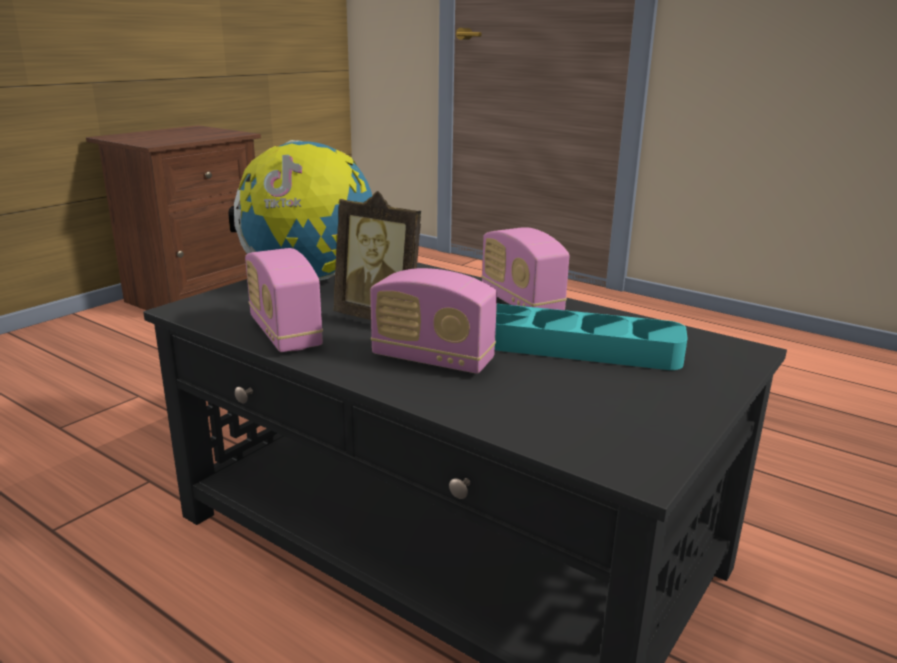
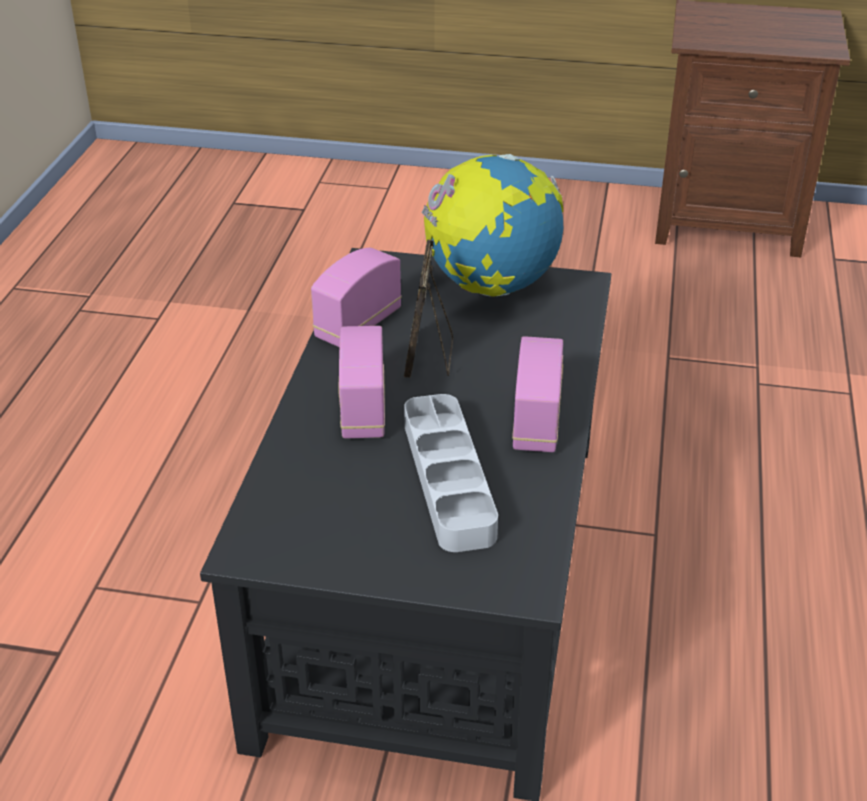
camera: 65 degrees right, 15 degrees up
(521, 303) = (536, 422): radio -> radio turned 150 degrees clockwise
(574, 347) = (448, 479): turquoise tray -> grey tray

